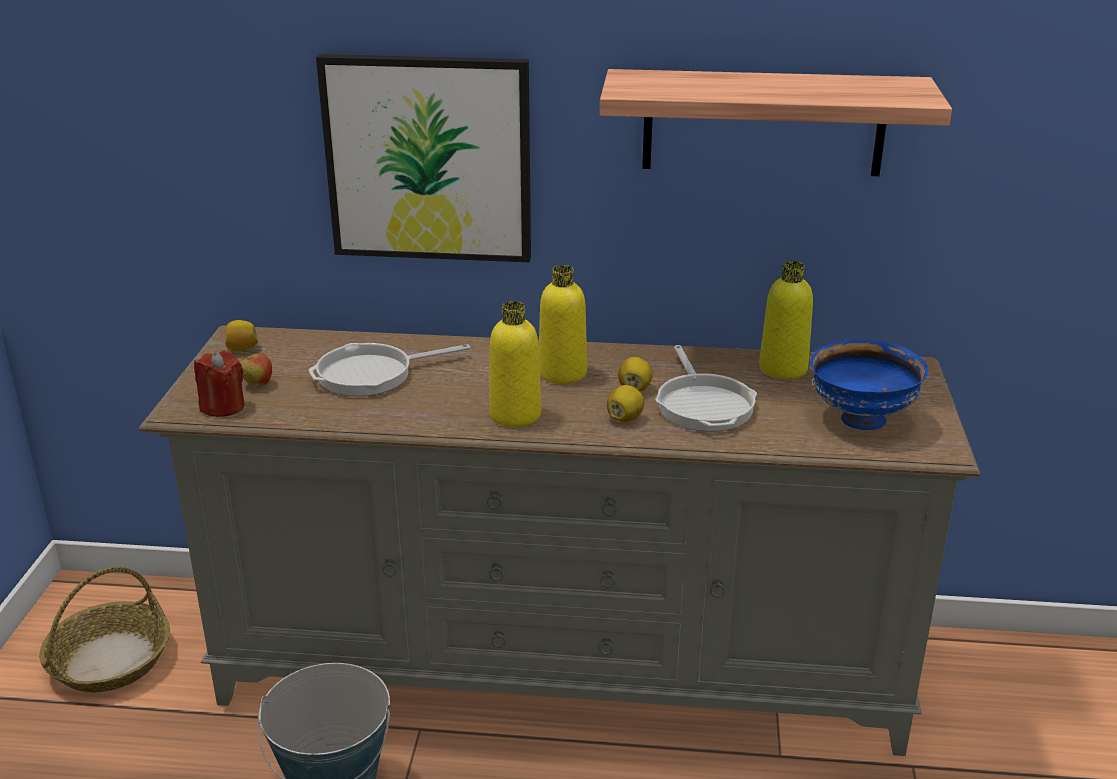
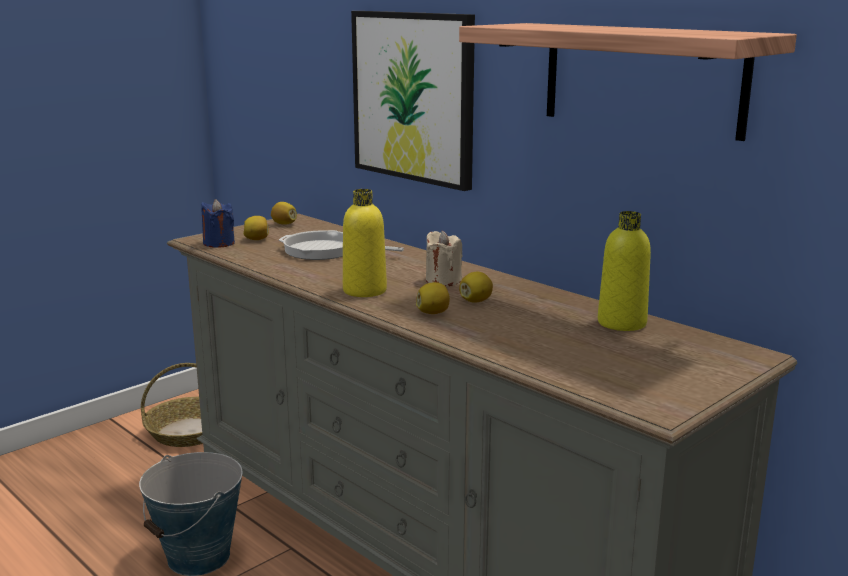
camera: 40 degrees right, 10 degrees down
(223, 407) = (219, 243): red candle -> blue candle
(258, 384) = (257, 239): apple -> lemon
(562, 373) = (443, 281): yellow bottle -> beige candle
(703, 404) = (508, 323): frying pan -> none
(861, 420) = (622, 370): blue bowl -> none

